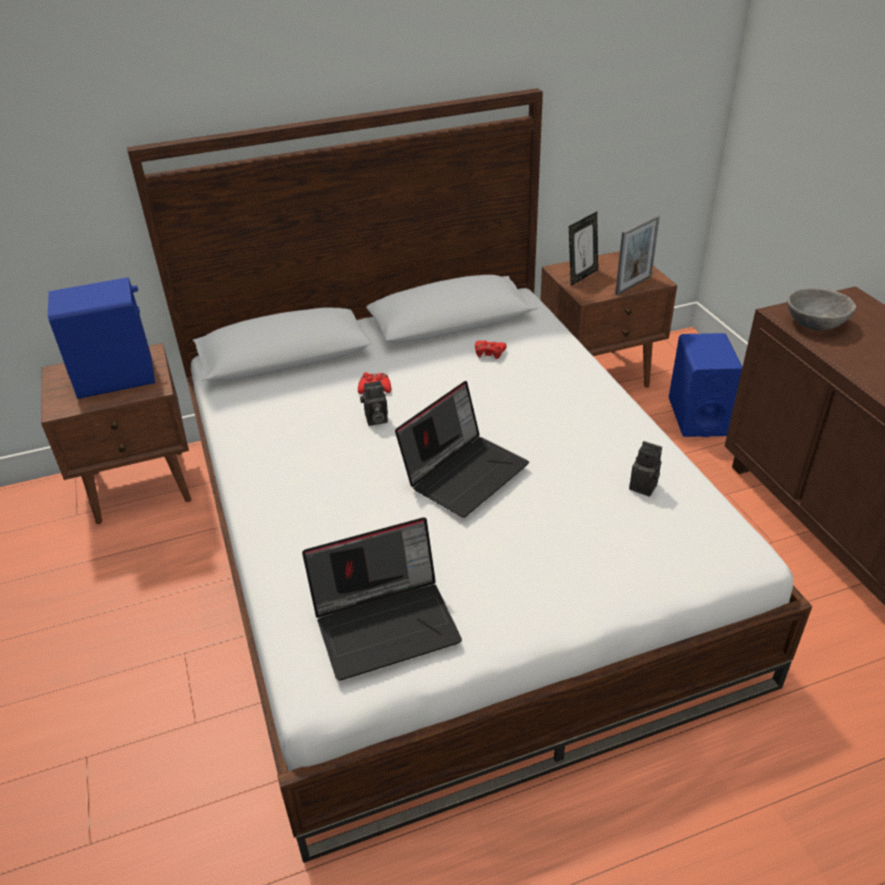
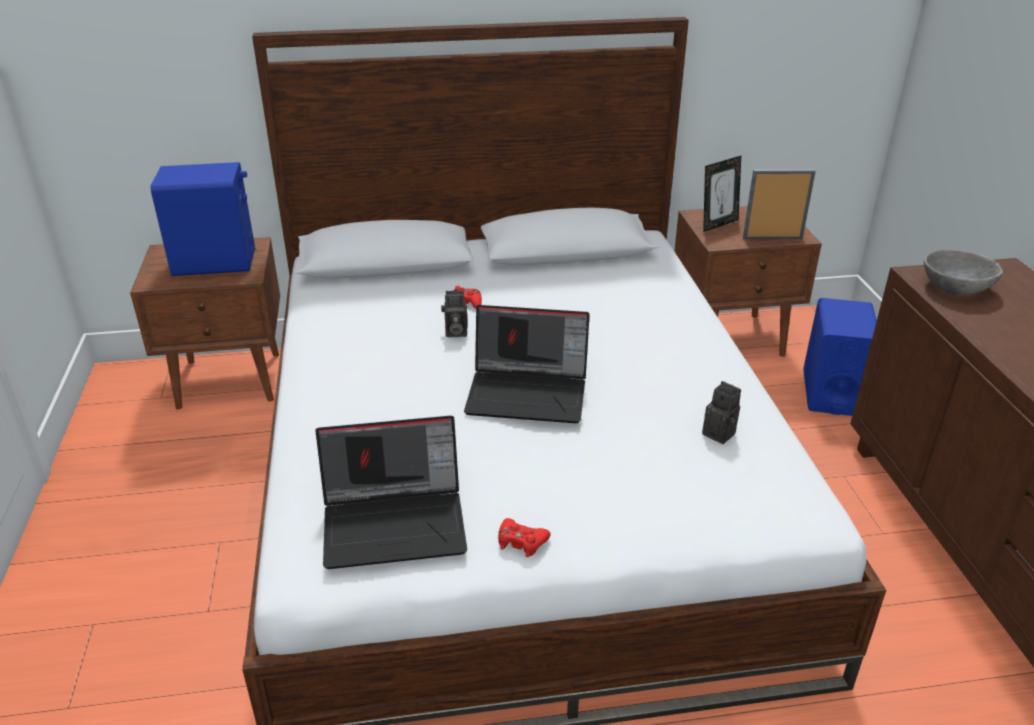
camera: 10 degrees right, 5 degrees down
(464, 472) = (529, 393): laptop -> laptop turned 45 degrees clockwise
(489, 353) = (595, 285): red game controller -> red game controller (521, 542)
(633, 285) = (772, 238): picture frame -> picture frame turned 150 degrees counterclockwise

